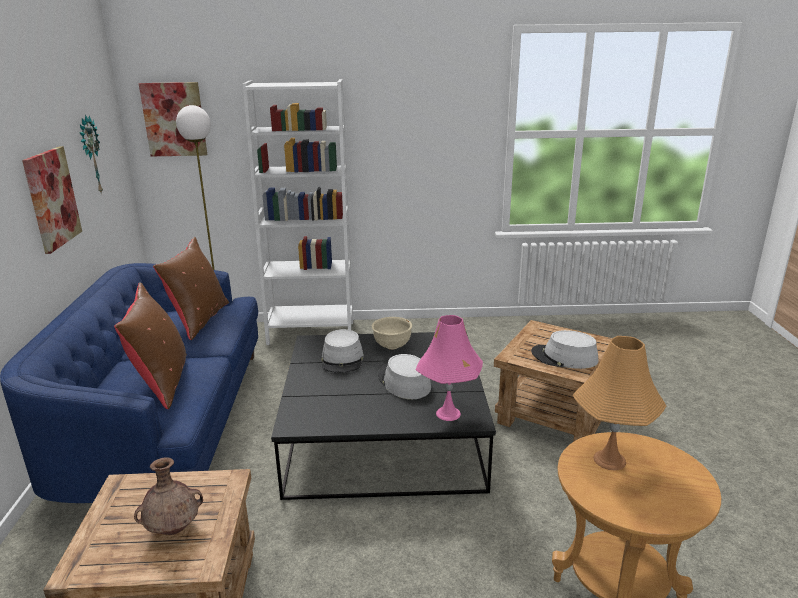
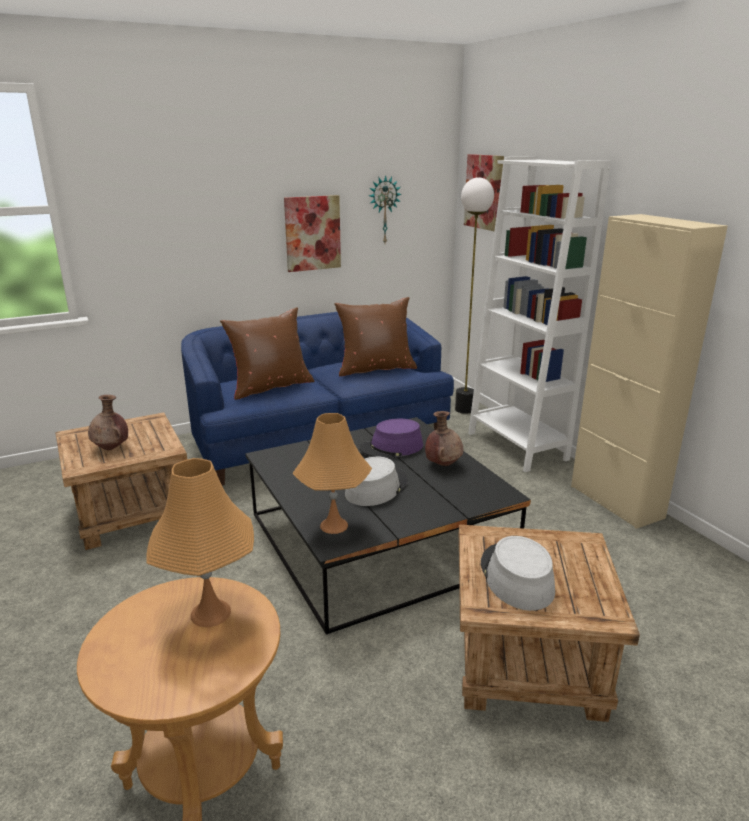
camera: 65 degrees right, 0 degrees up
(342, 359) = (391, 448): grey hat -> purple hat
(391, 346) = (443, 464): beige bowl -> brown vase
(419, 327) = (616, 502): none -> beige cabinet
(448, 414) = (333, 525): pink table lamp -> orange table lamp

